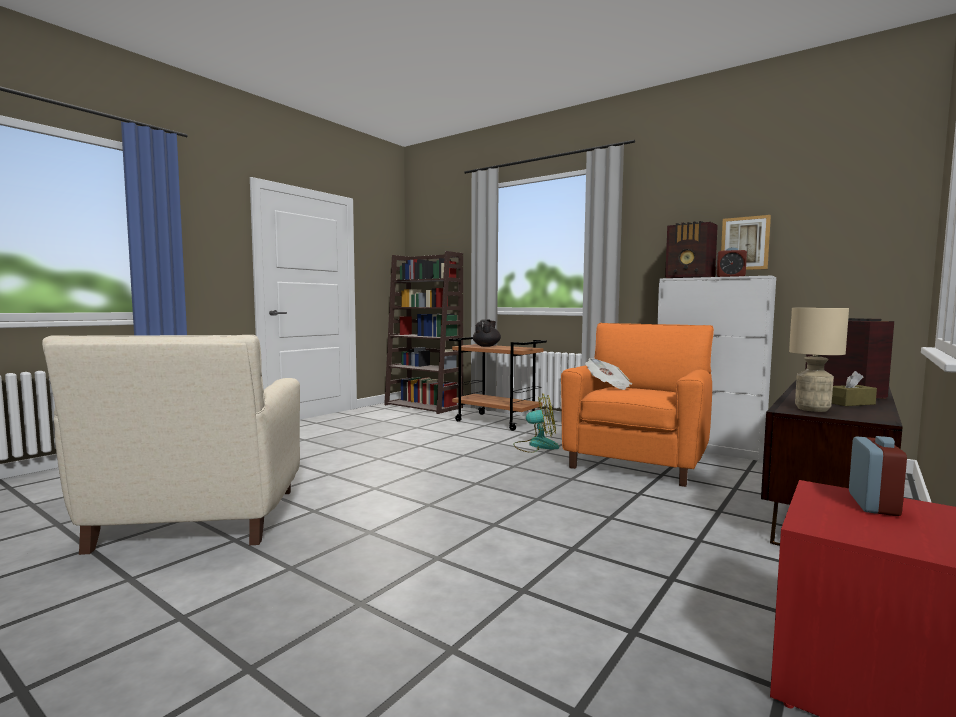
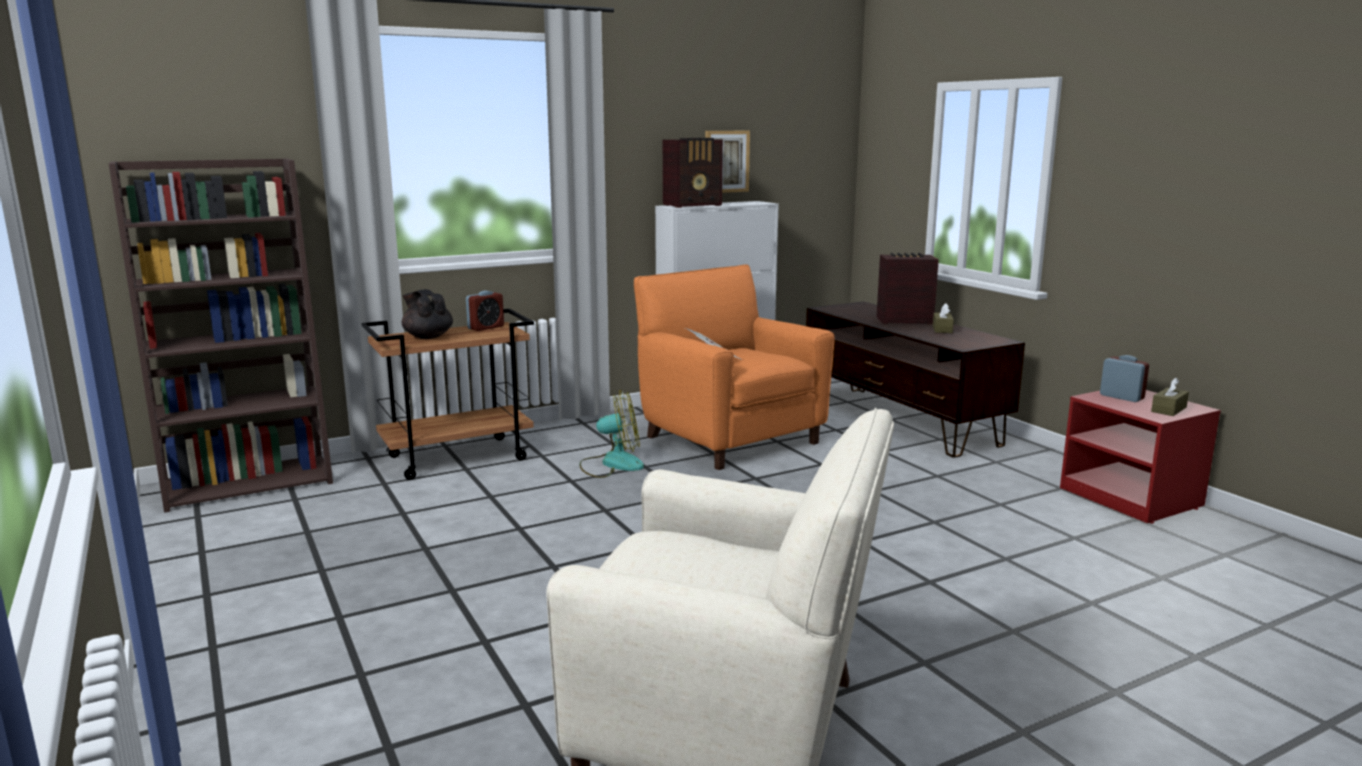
camera: 65 degrees left, 10 degrees up
(536, 445) = (612, 464): fan -> fan turned 60 degrees clockwise
(730, 276) = (733, 203): alarm clock -> alarm clock (486, 328)
(812, 409) = (961, 342): beige table lamp -> none
(881, 534) = (1168, 409): none -> brown tissue box

